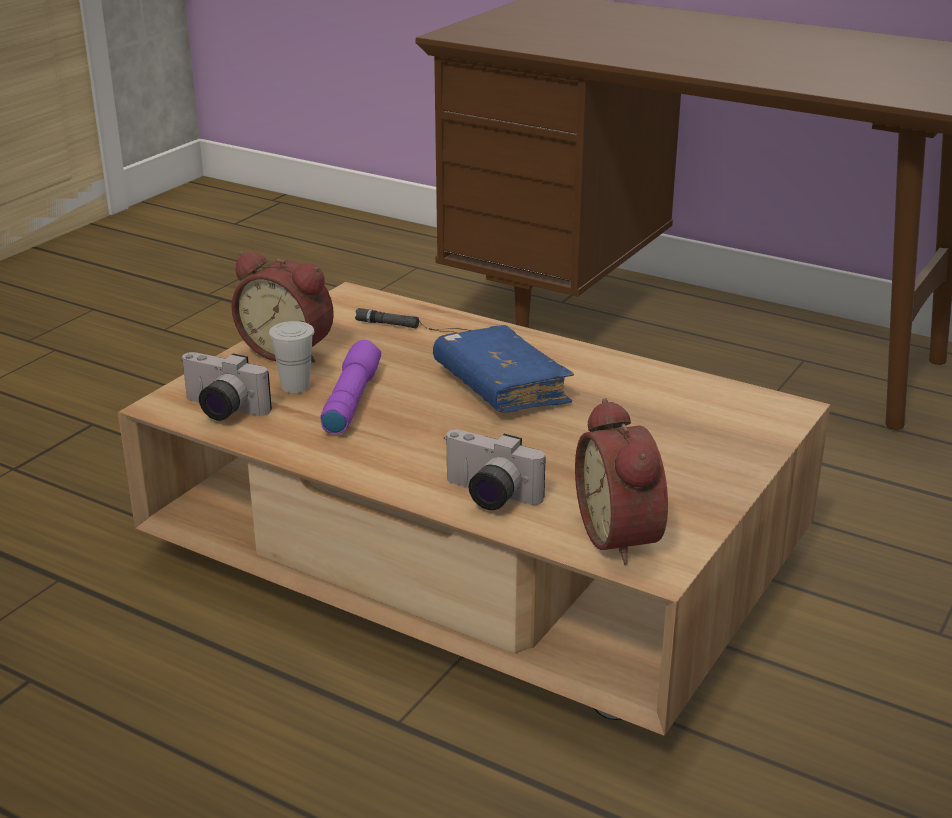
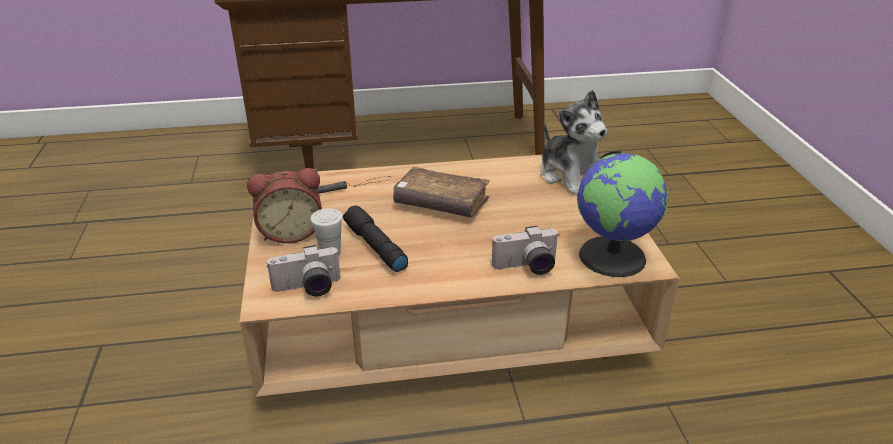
camera: 40 degrees left, 5 degrees up
(350, 399) = (374, 246): purple flashlight -> black flashlight
(501, 386) = (441, 203): blue book -> brown book
(624, 536) = (613, 256): alarm clock -> globe
(737, 422) = (571, 175): none -> plush toy

